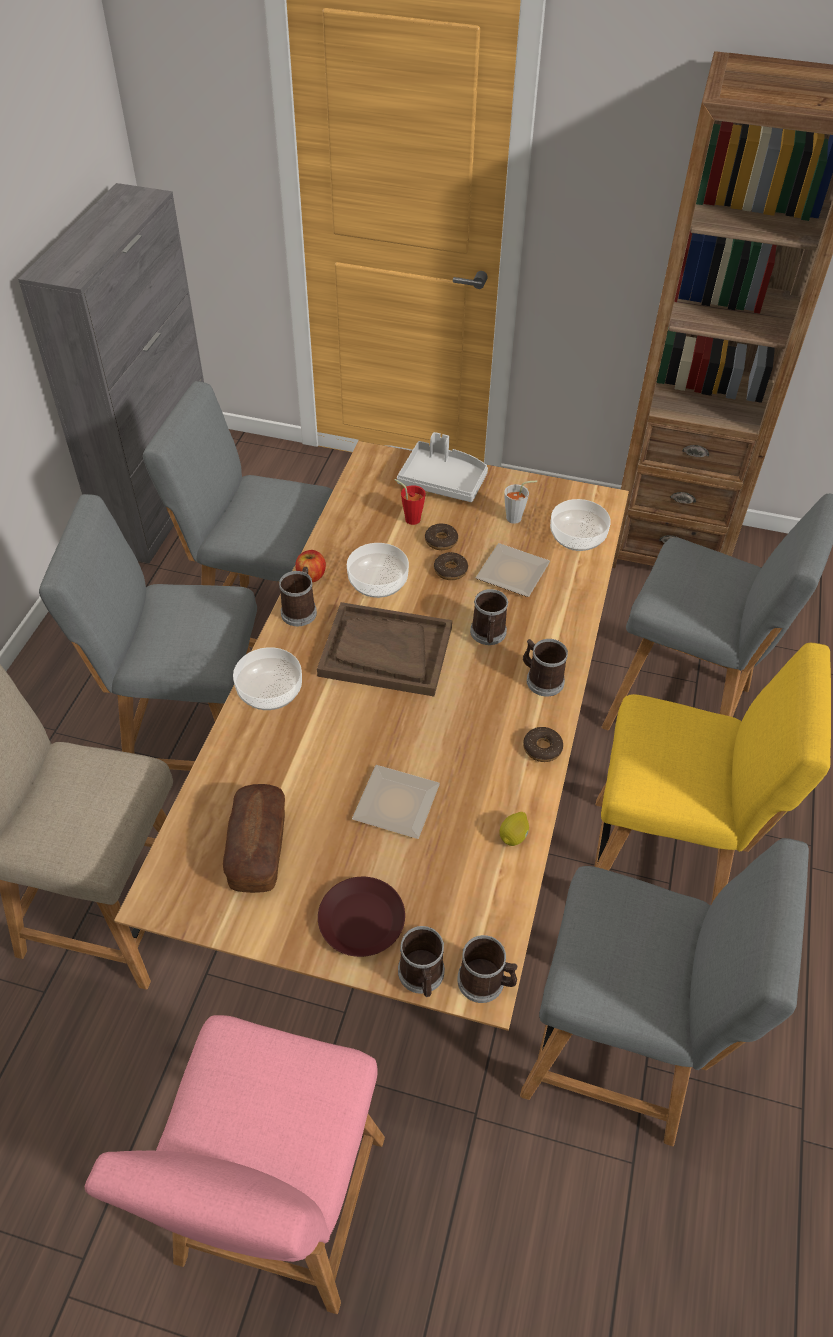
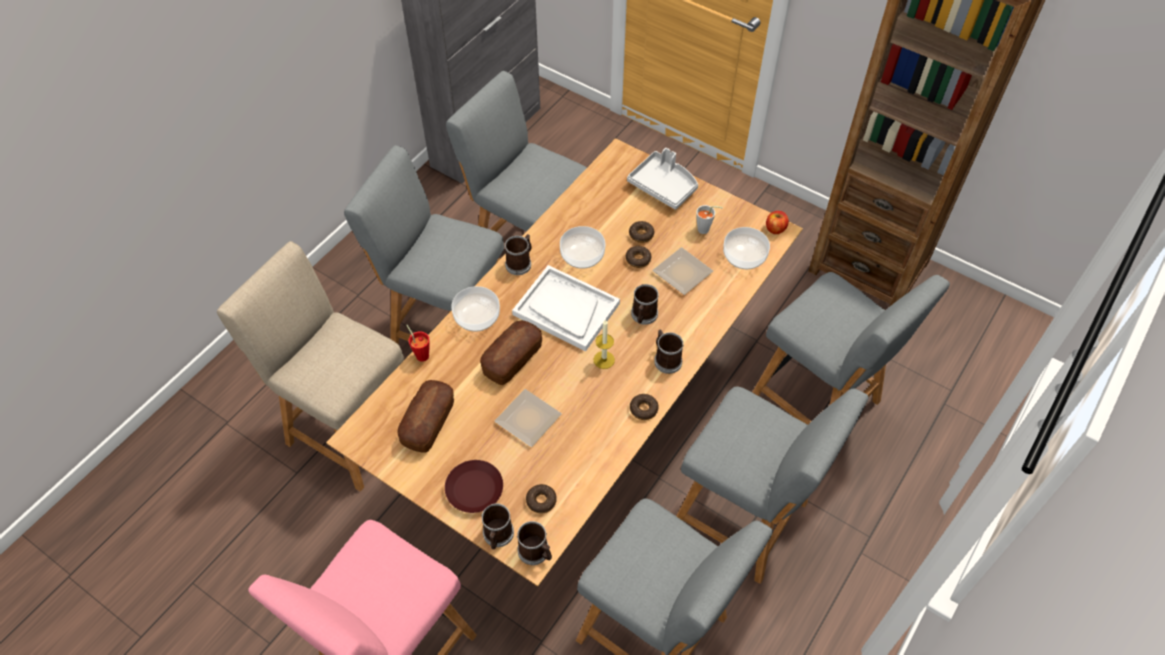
camera: 20 degrees right, 5 degrees up
(311, 576) = (537, 239): apple -> apple (775, 229)
(341, 732) = (512, 359): none -> bread
(385, 652) = (566, 309): brown tray -> white tray
(409, 518) = (626, 210): red cup -> red cup (421, 354)
(462, 908) = (541, 501): none -> donut
(463, 701) = (604, 360): none -> candle
(513, 836) = (596, 464): lemon -> none
(662, 870) = (745, 520): yellow chair -> grey chair

